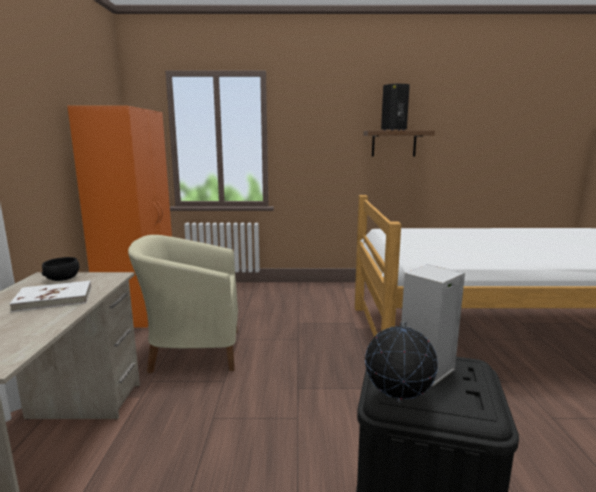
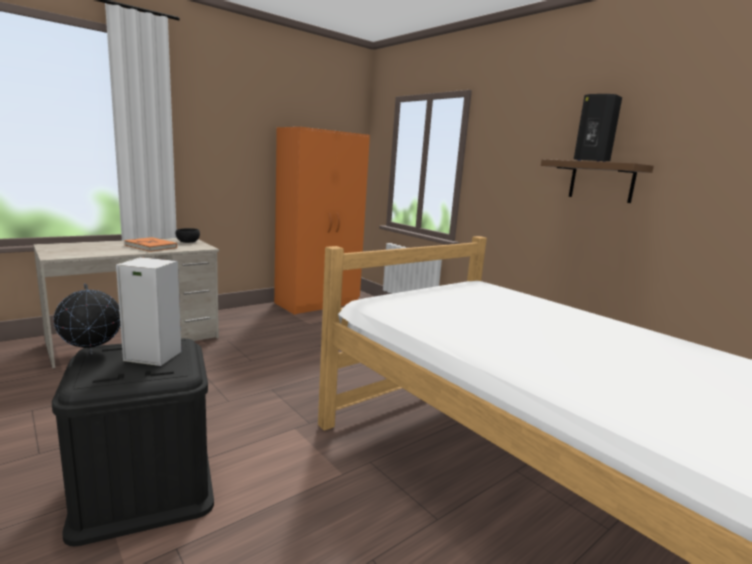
camera: 50 degrees right, 0 degrees up
(54, 299) = (151, 246): white book -> orange book
(193, 351) = (280, 338): beige armchair -> none

